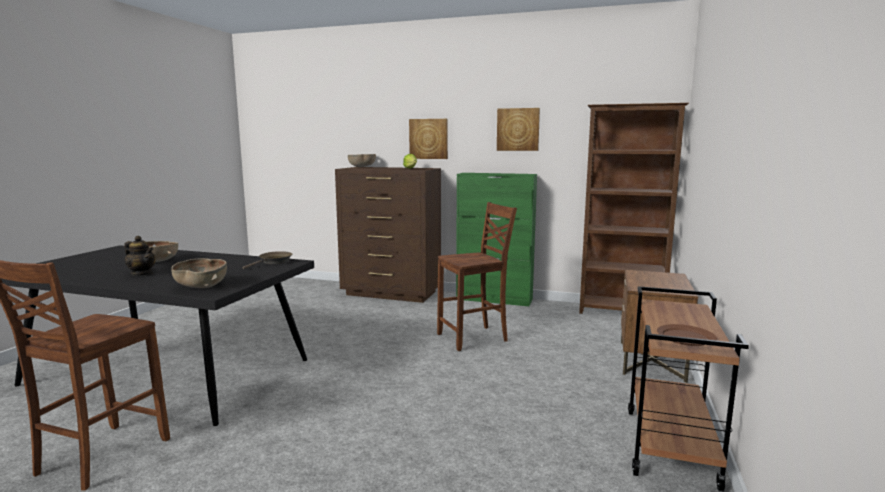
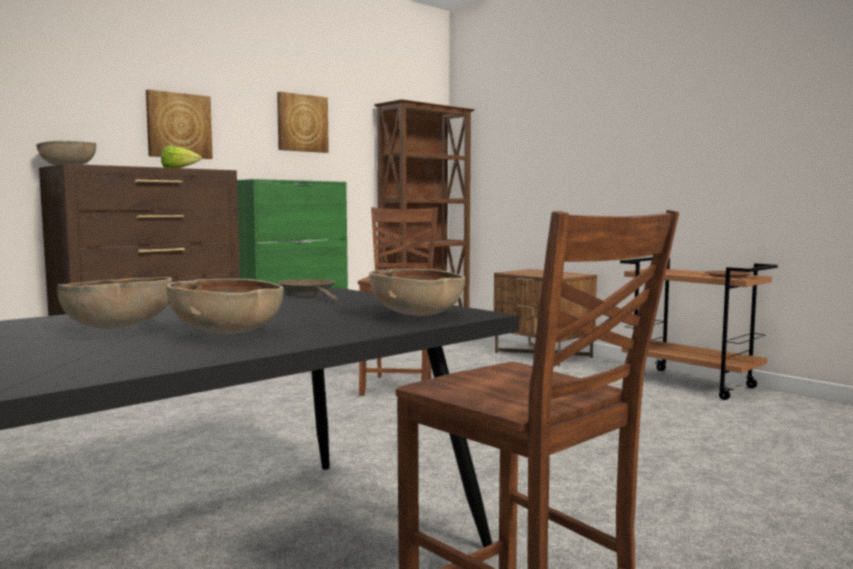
camera: 60 degrees left, 5 degrees down
(142, 274) = (227, 333): teapot -> brown bowl

